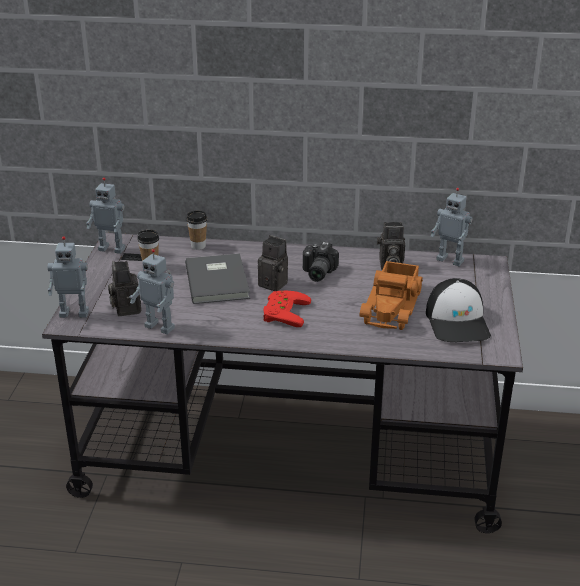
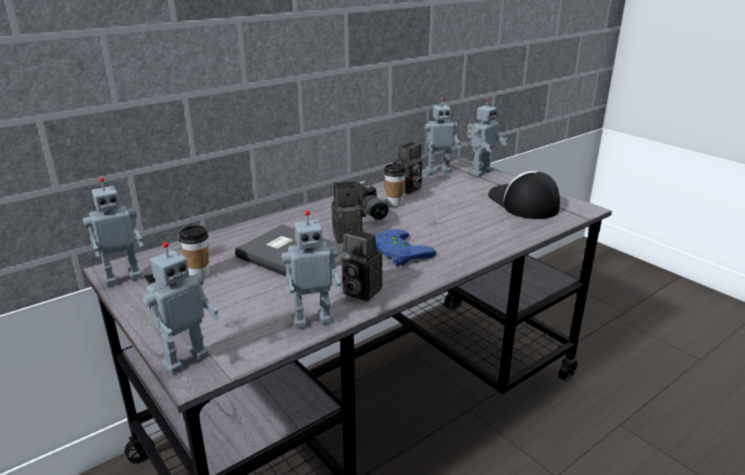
camera: 45 degrees left, 5 degrees down
(126, 308) = (241, 323): camera -> camera (359, 291)
(198, 246) = (219, 238): cup -> cup (394, 203)
(283, 312) = (397, 252): red game controller -> blue game controller
(393, 306) = (464, 212): toy truck -> none
(458, 322) = (522, 203): cap -> cap turned 150 degrees counterclockwise
(486, 277) = (479, 172): none -> toy robot

